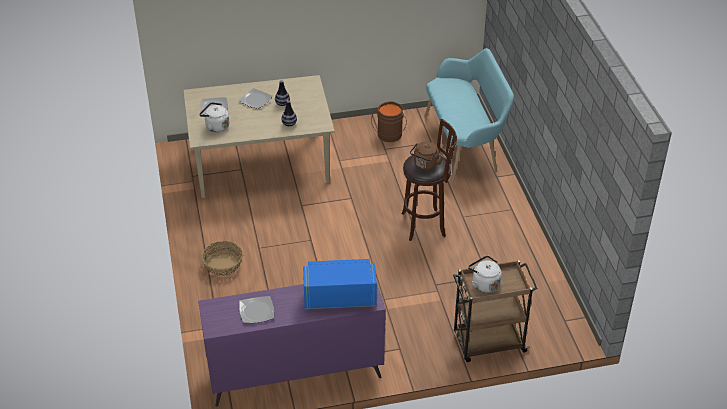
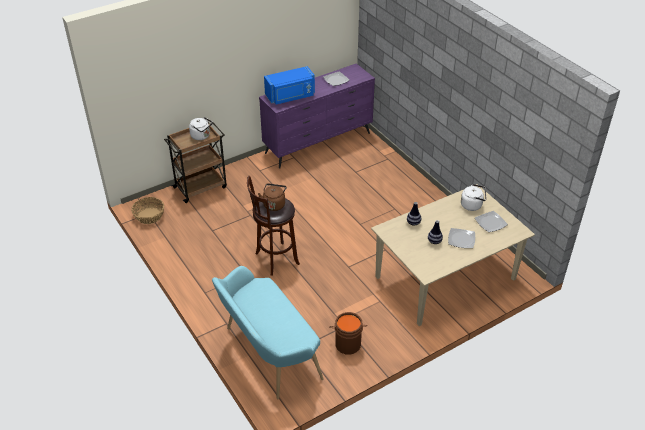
camera: 160 degrees right, 0 degrees up
(223, 265) = (410, 191): basket -> basket (149, 216)

